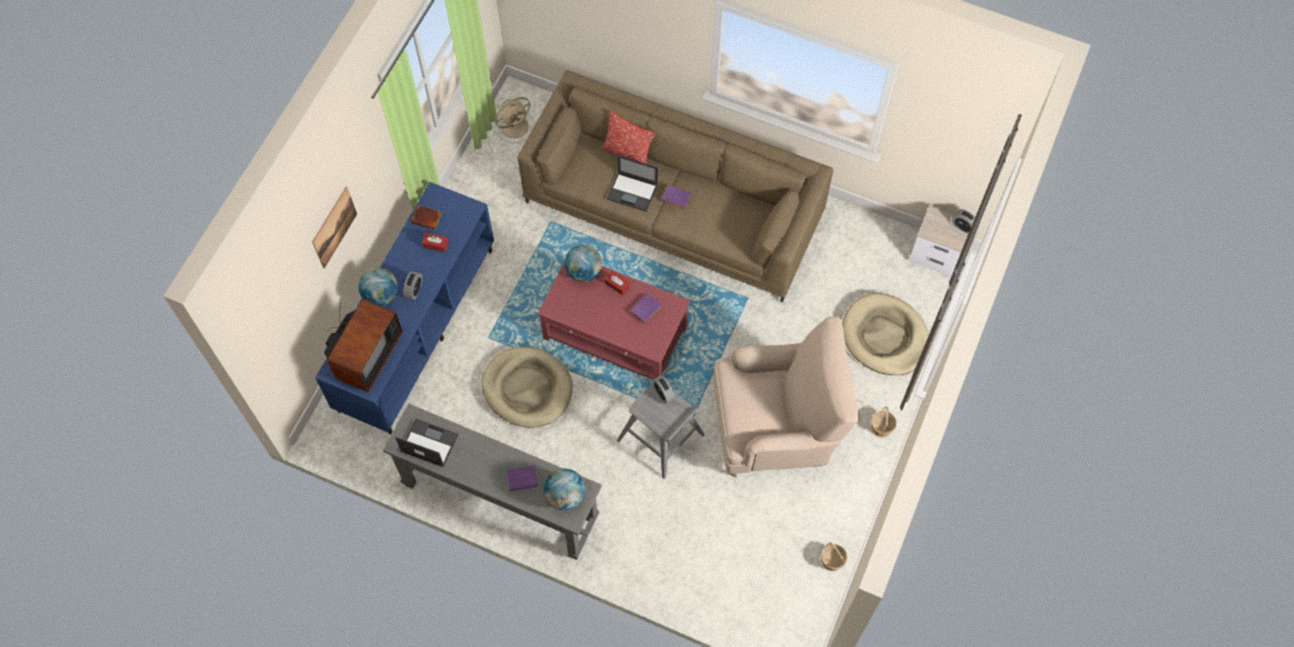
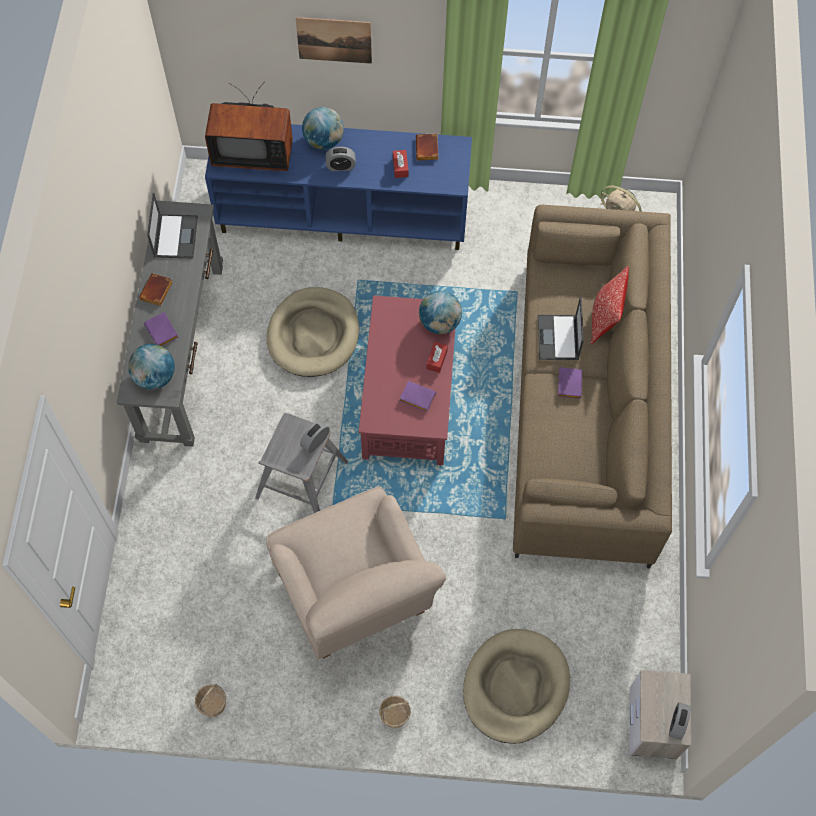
camera: 70 degrees right, 0 degrees up
(480, 473) = (157, 292): none -> brown book

